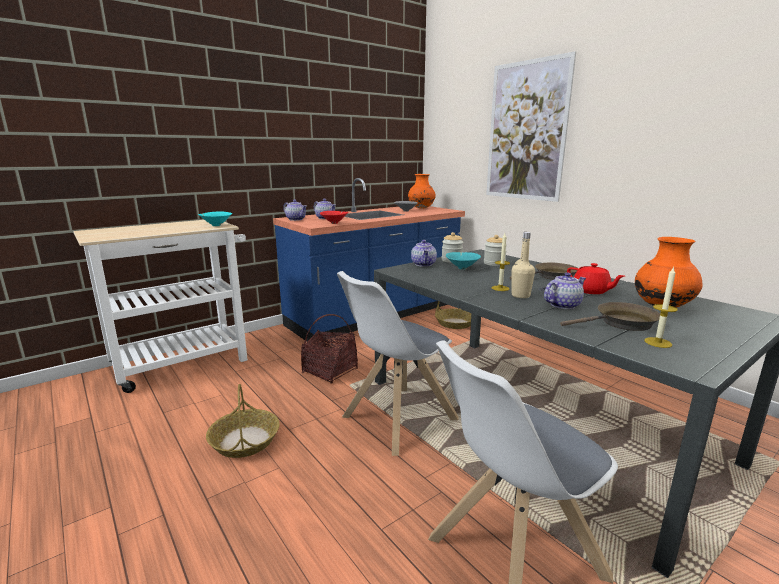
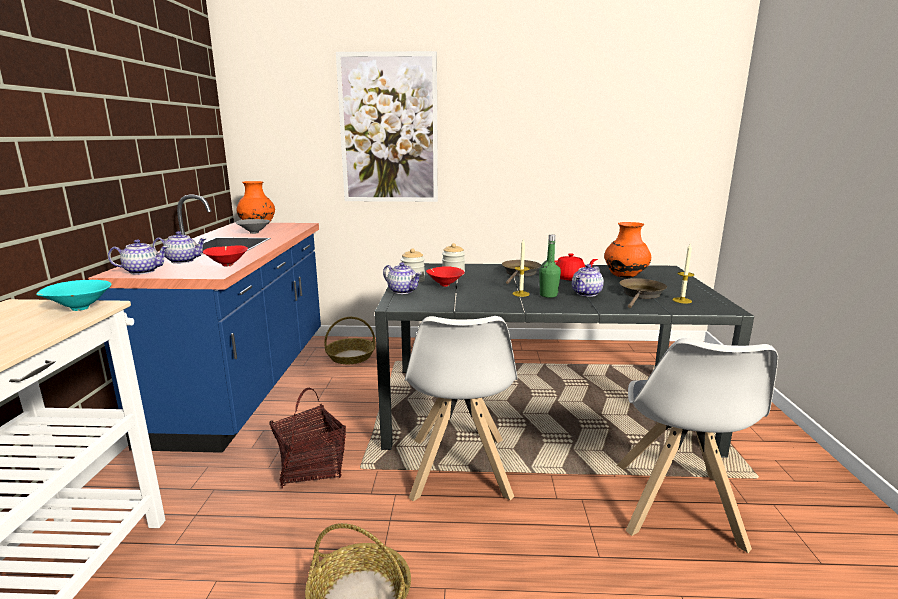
camera: 50 degrees left, 0 degrees up
(462, 268) = (444, 285): turquoise bowl -> red bowl
(520, 295) = (548, 295): beige bottle -> green bottle
(562, 305) = (586, 293): teapot -> teapot turned 150 degrees counterclockwise

